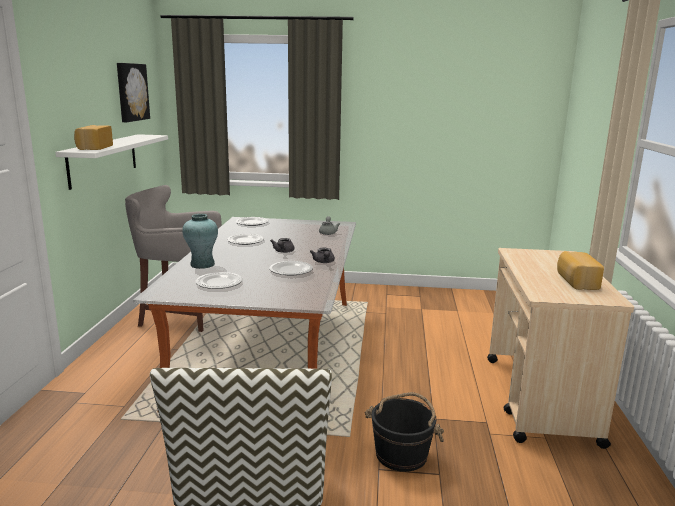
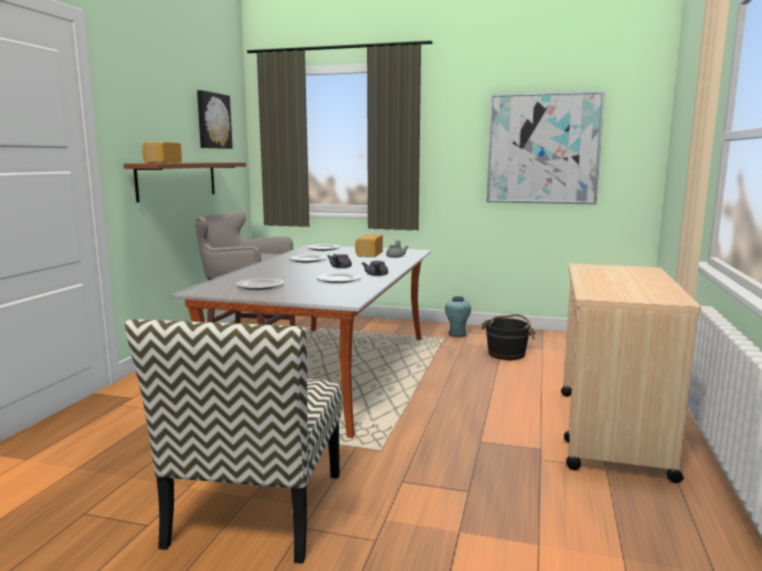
camera: 10 degrees right, 5 degrees down
(103, 159) = (177, 180): white shelf -> brown shelf
(202, 264) = (252, 274): turquoise vase -> turquoise vase (457, 334)
(402, 454) = (432, 470): black bucket -> black bucket (507, 354)
(455, 124) = (543, 149): none -> picture
(576, 281) = (642, 287): bread -> bread (368, 254)

